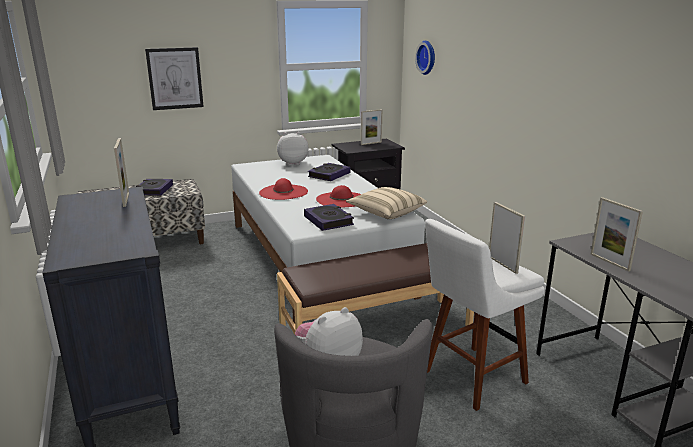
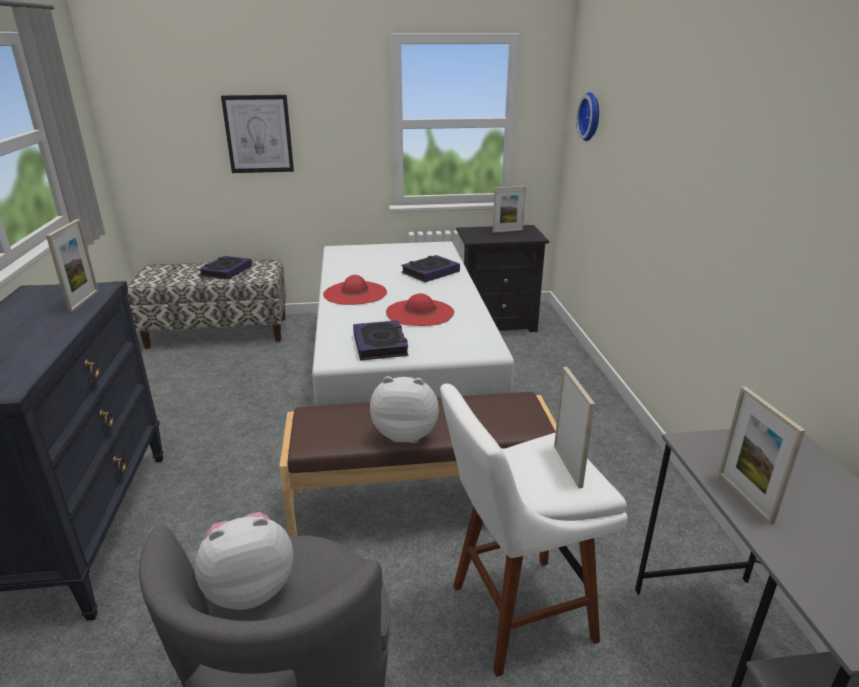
camera: 15 degrees right, 5 degrees up
(293, 163) = (397, 251): plush toy -> plush toy (406, 433)
(386, 213) = (465, 341): beige pillow -> none

